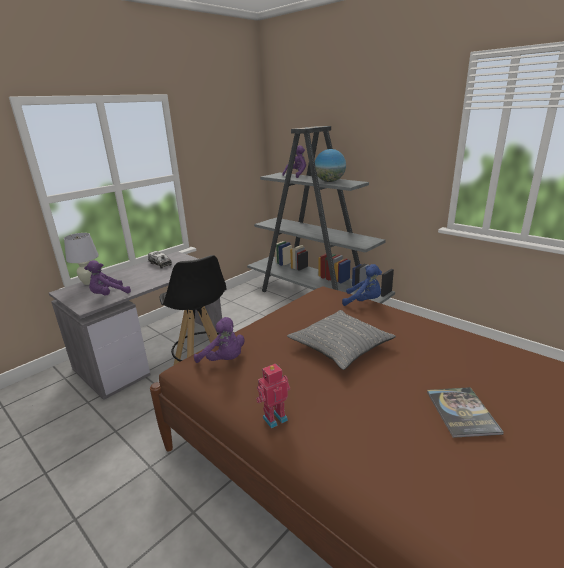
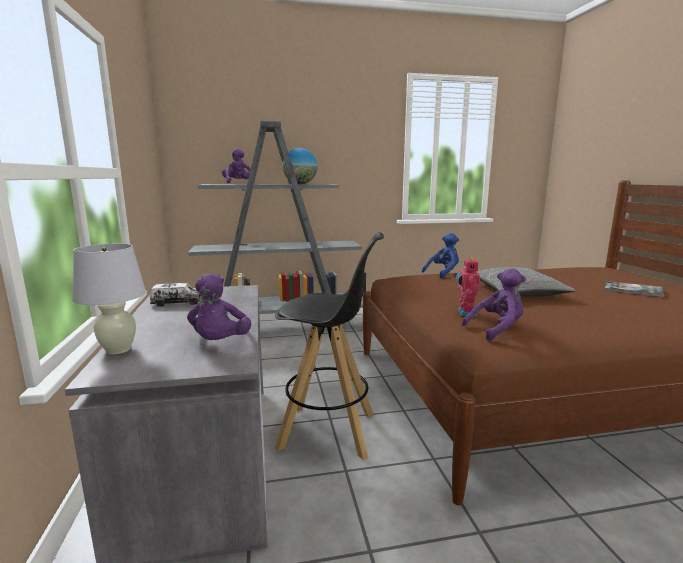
camera: 55 degrees left, 10 degrees down
(274, 418) = (622, 331): toy robot -> toy robot (465, 312)

